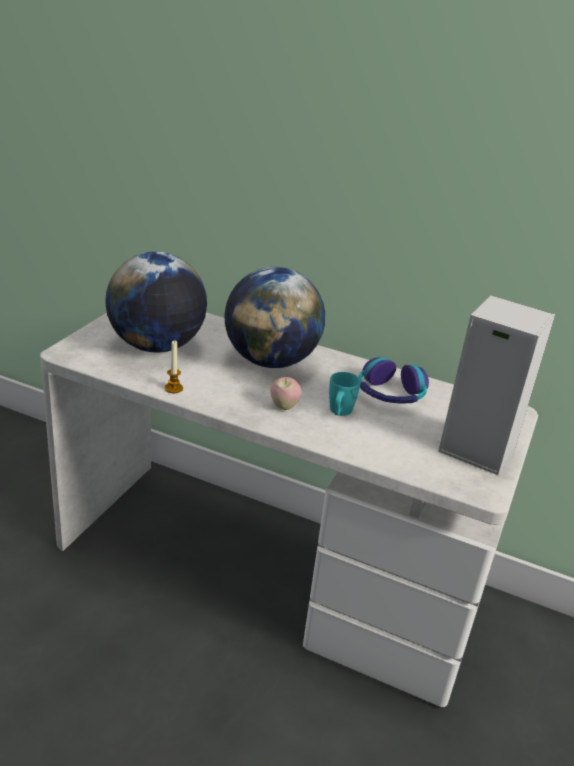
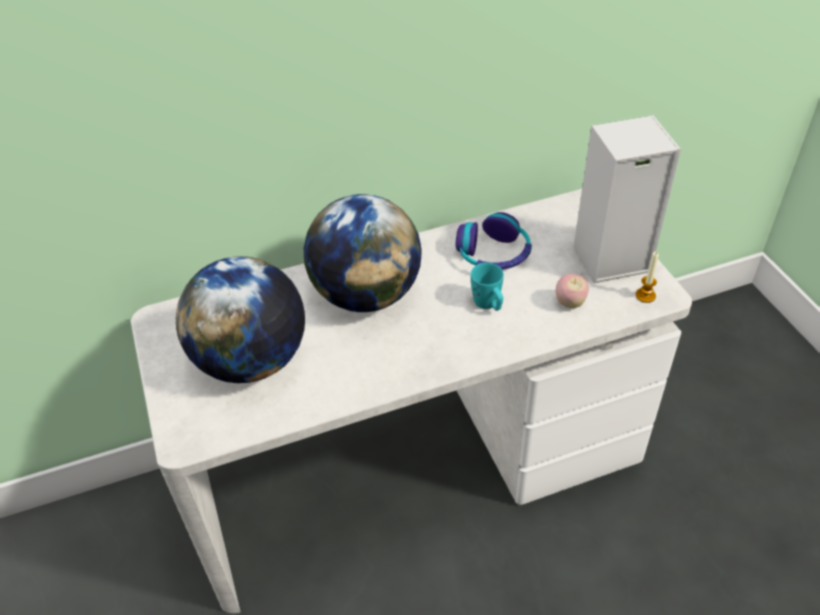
camera: 40 degrees left, 15 degrees up
(173, 388) = (340, 394): candle -> candle (645, 295)
(284, 406) = (445, 334): apple -> apple (570, 303)

